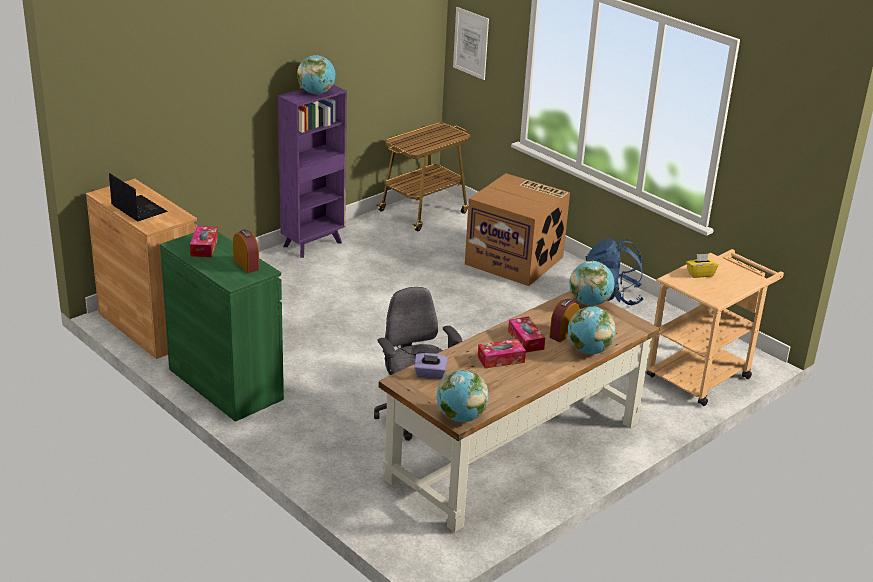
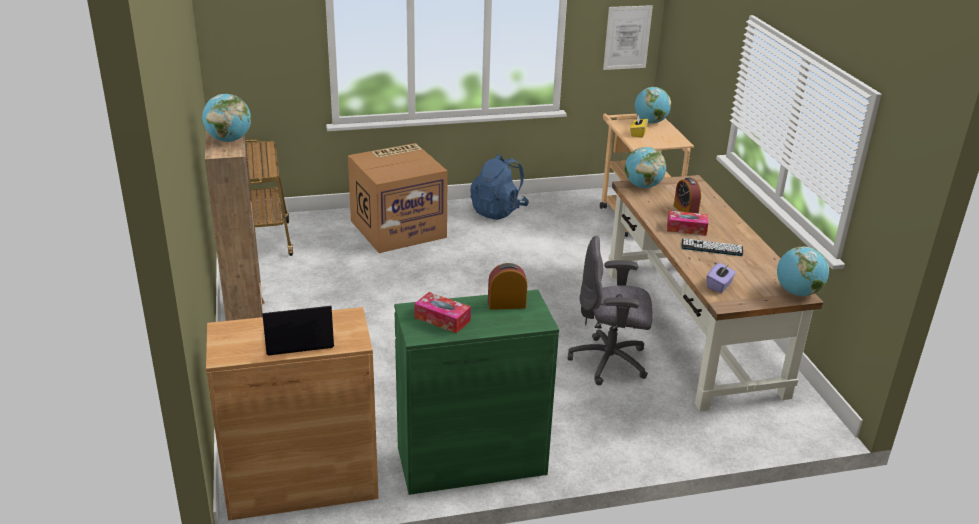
camera: 60 degrees left, 0 degrees up
(313, 244) = (246, 318): purple bookcase -> brown bookcase
(471, 43) = (241, 45): picture -> picture (627, 37)
(501, 359) = (712, 248): tissue box -> keyboard
(588, 350) = (718, 210): globe -> globe (650, 122)

